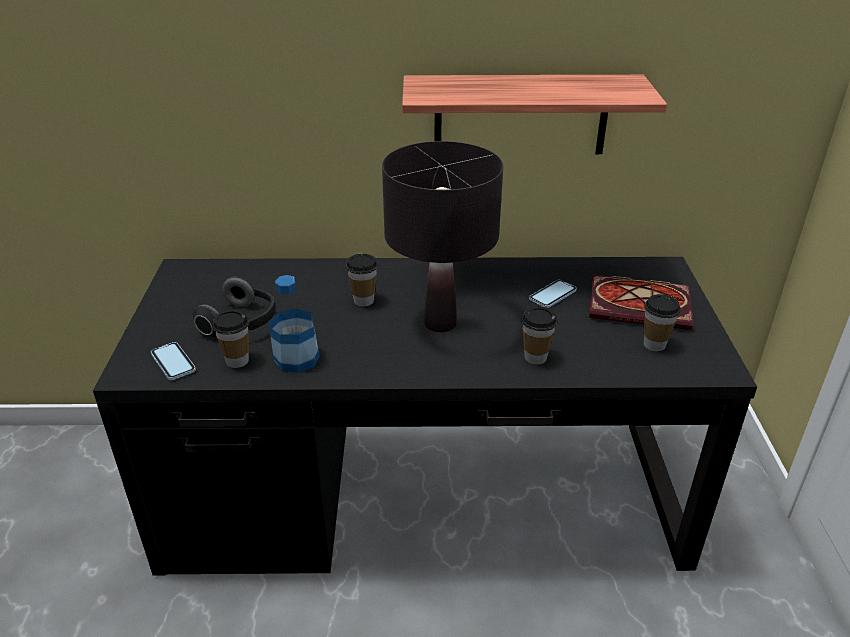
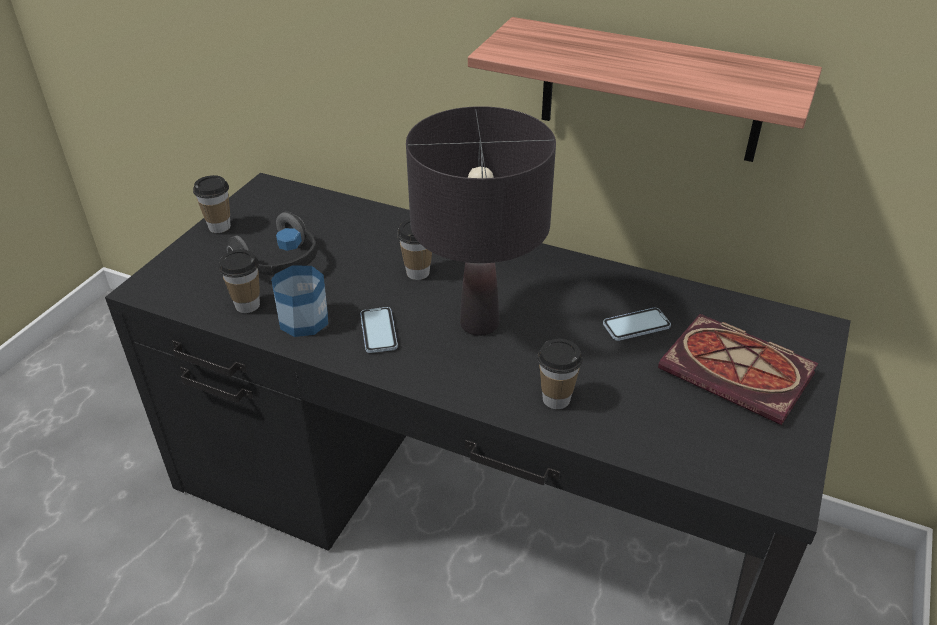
camera: 25 degrees right, 5 degrees up
(173, 362) = (190, 289): phone -> phone (378, 331)
(654, 344) = (717, 429): cup -> cup (219, 226)

